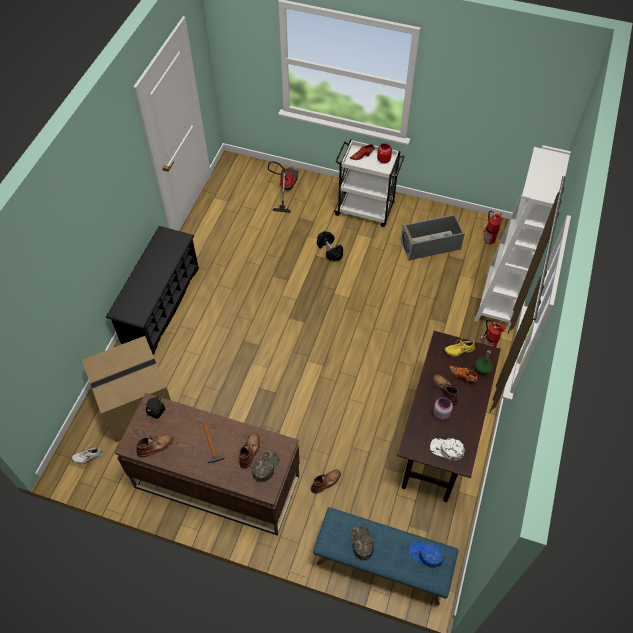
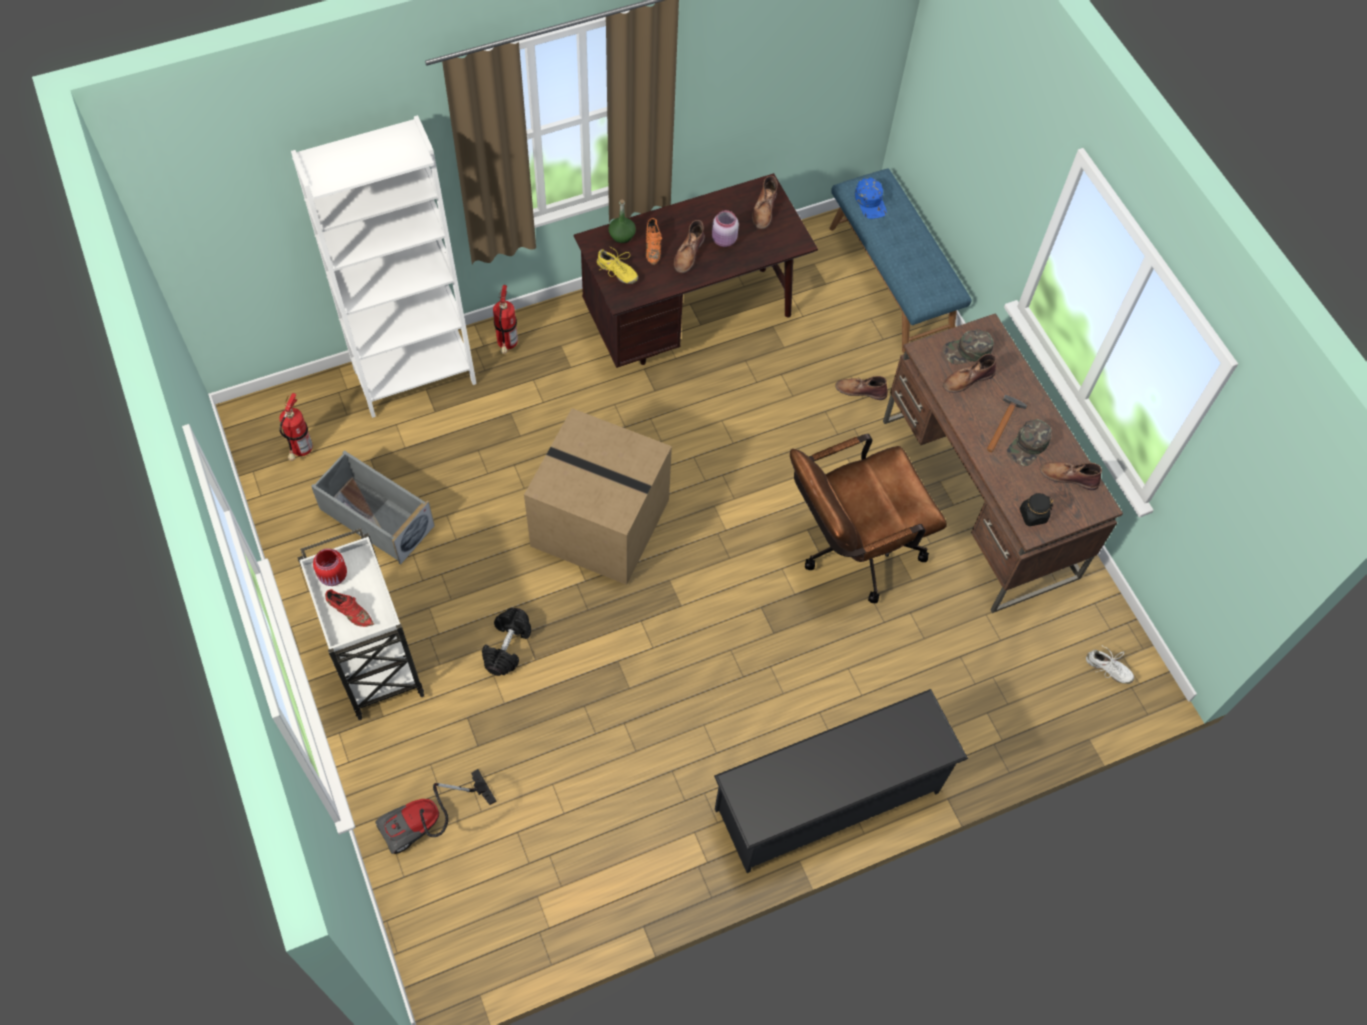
camera: 135 degrees left, 5 degrees up
(137, 402) = (989, 681): cardboard box -> cardboard box (598, 523)
(249, 402) = (851, 549): none -> brown office chair
(361, 542) = (919, 260): green cap -> green cap (1028, 446)
(446, 449) = (764, 210): white cap -> brown boot

